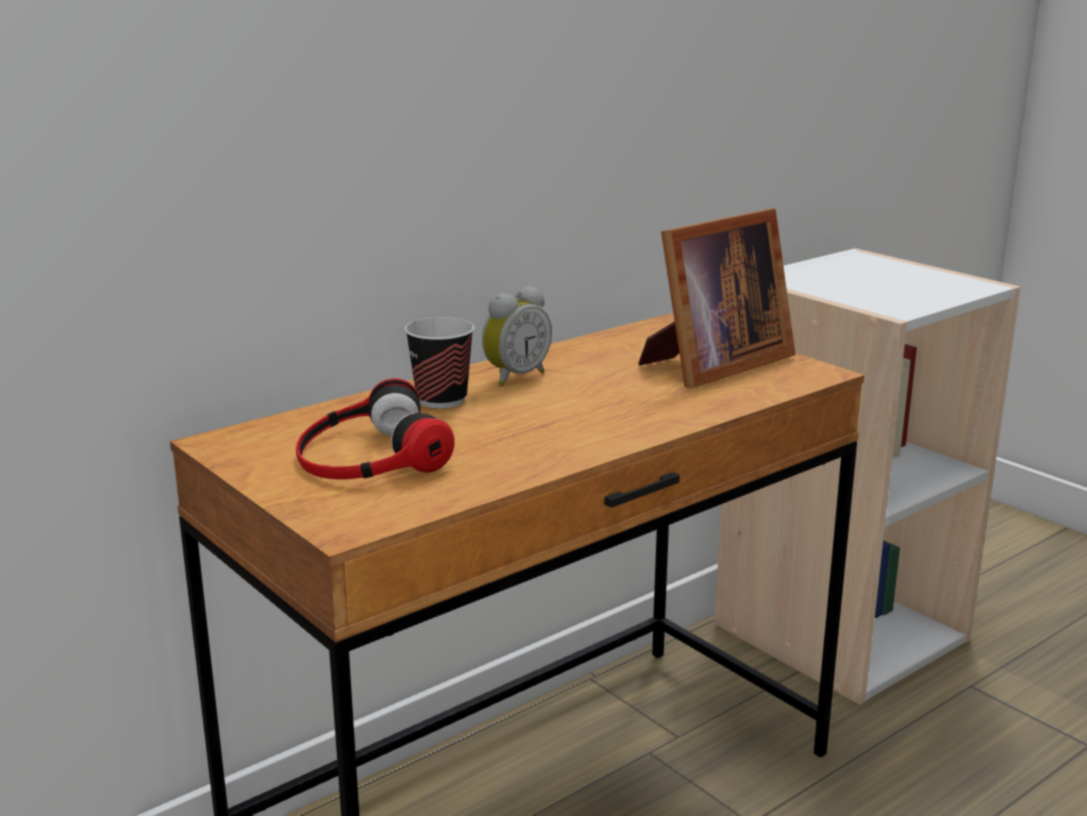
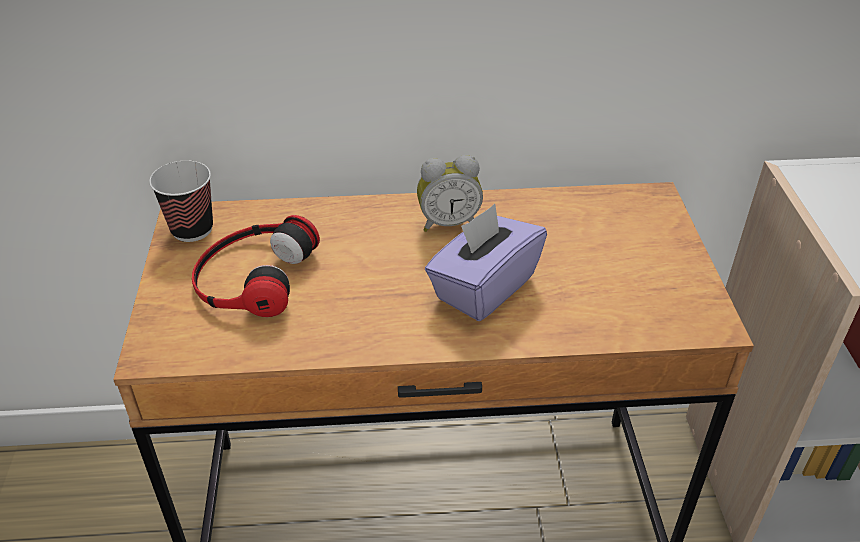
camera: 35 degrees right, 20 degrees up
(441, 400) = (367, 230): cup -> cup (192, 229)
(610, 402) = (483, 287): none -> purple tissue box
(712, 365) = (624, 272): picture frame -> none

